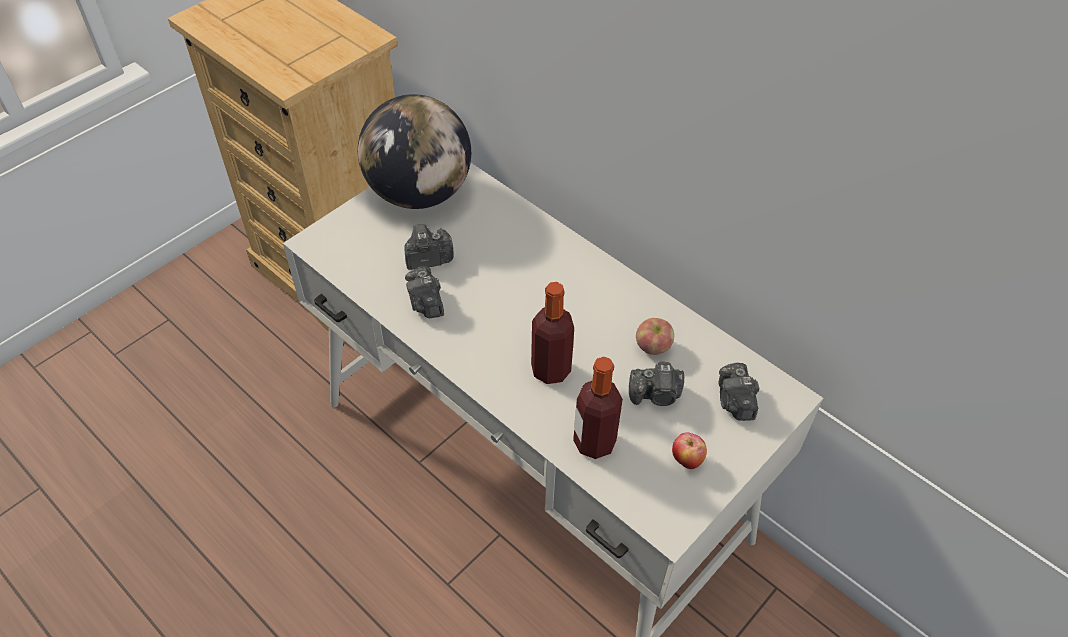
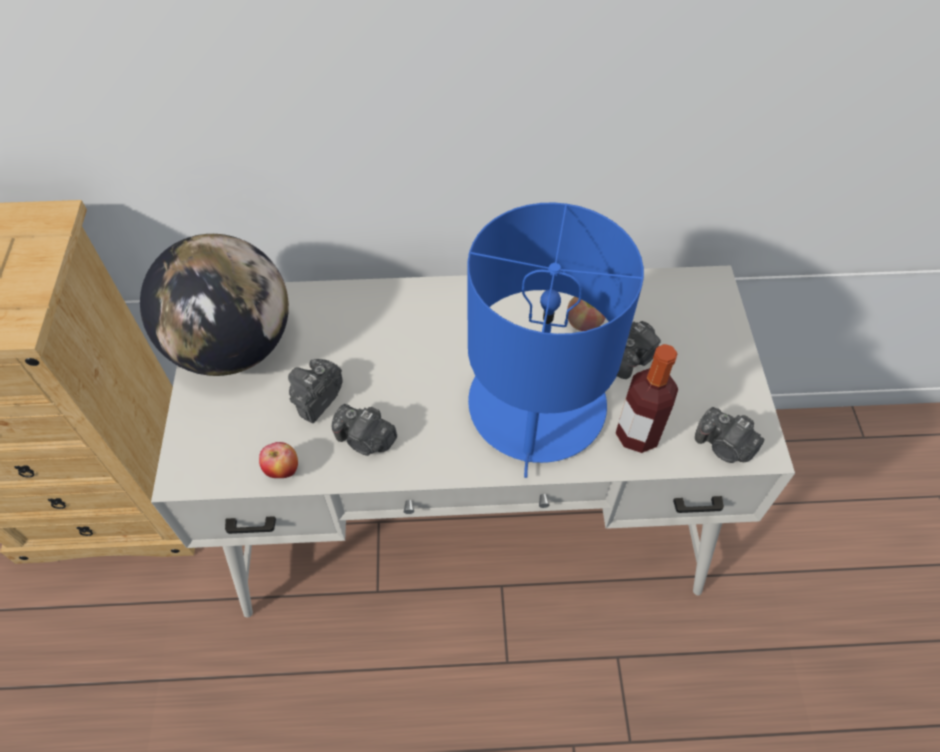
camera: 45 degrees left, 5 degrees up
(551, 370) = (536, 406): bottle -> blue table lamp
(686, 460) = (710, 389): apple -> apple (282, 470)
(735, 402) = (685, 316): camera -> camera (724, 446)

